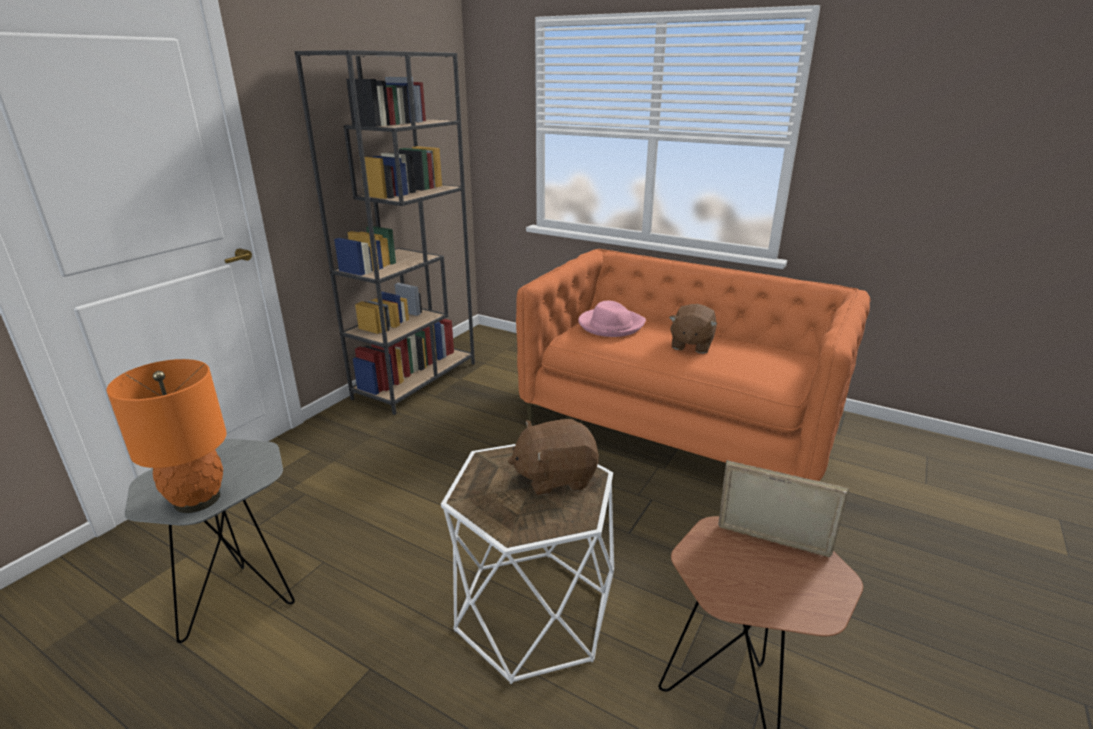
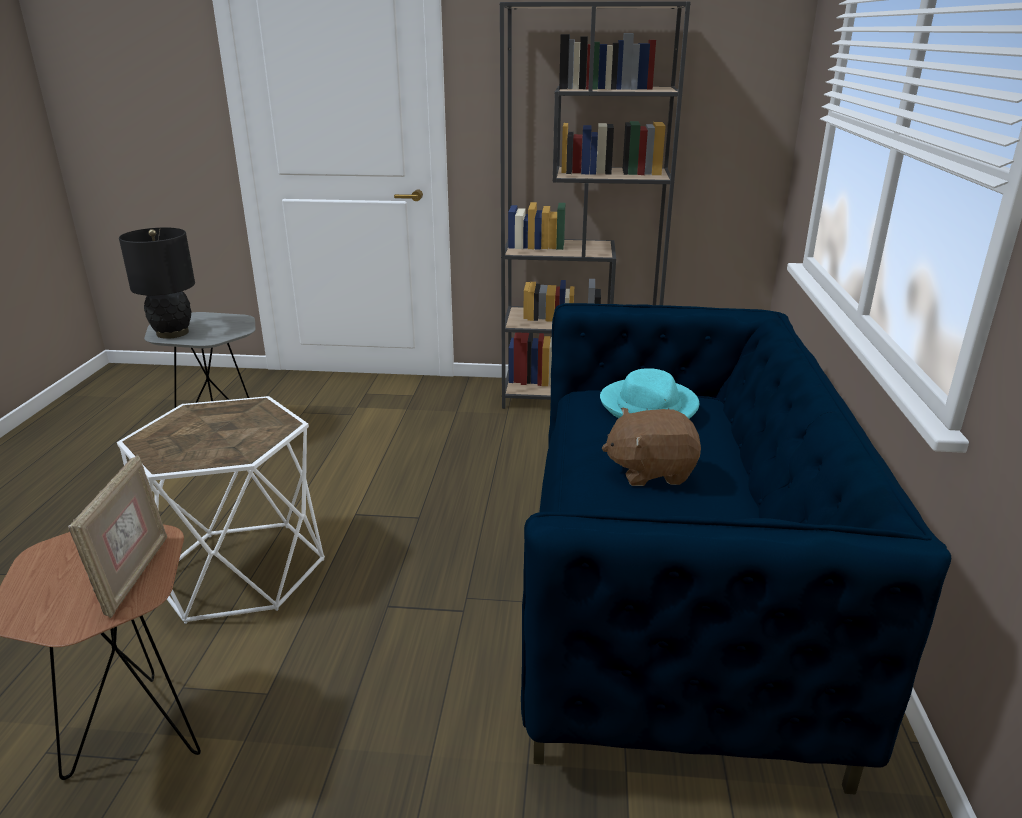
camera: 65 degrees right, 0 degrees up
(197, 499) = (172, 333): orange table lamp -> black table lamp
(555, 477) = (233, 439): brown plush toy -> none
(610, 325) = (649, 406): pink hat -> turquoise hat
(677, 423) = (669, 599): orange sofa -> blue sofa

